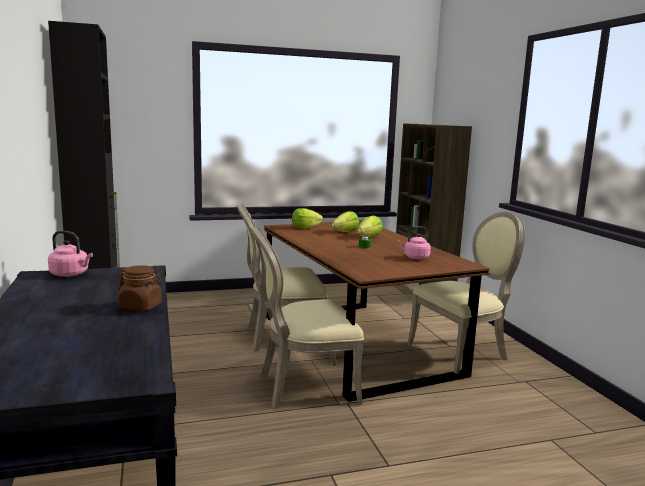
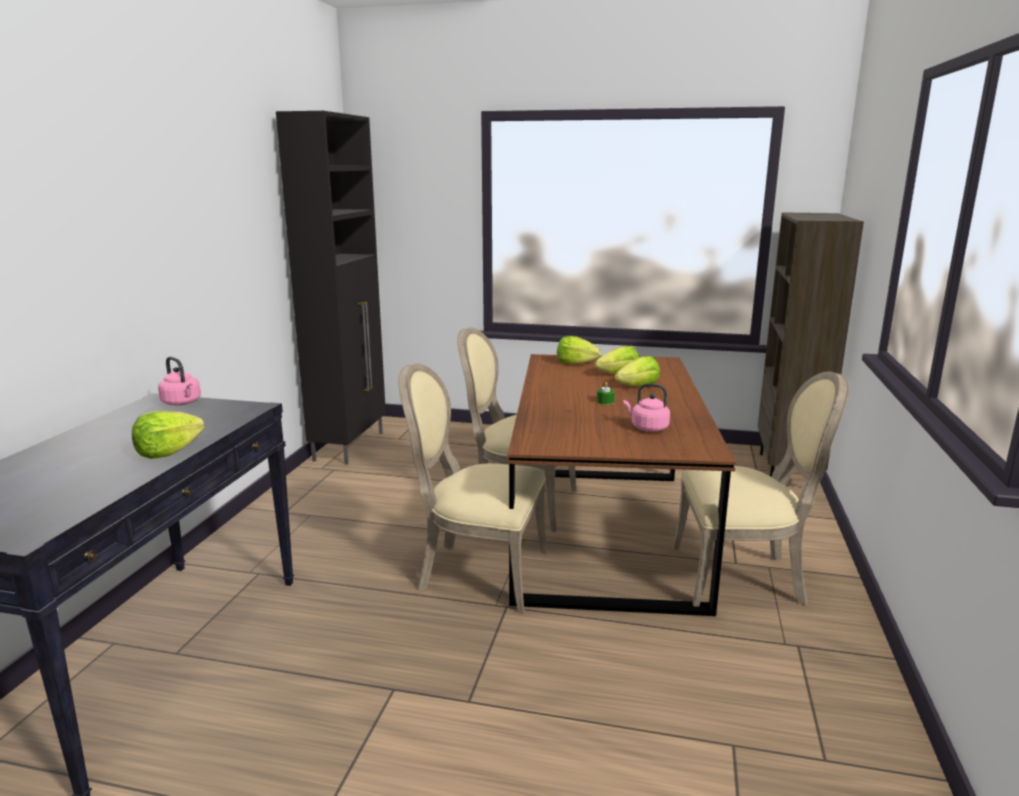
camera: 30 degrees right, 5 degrees up
(140, 307) = (168, 452): brown jar -> lettuce

